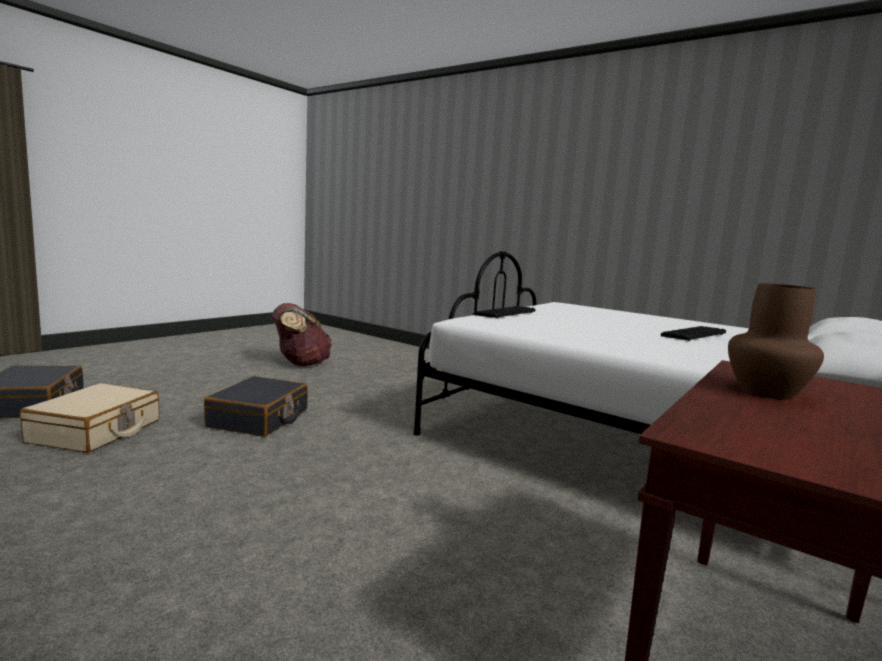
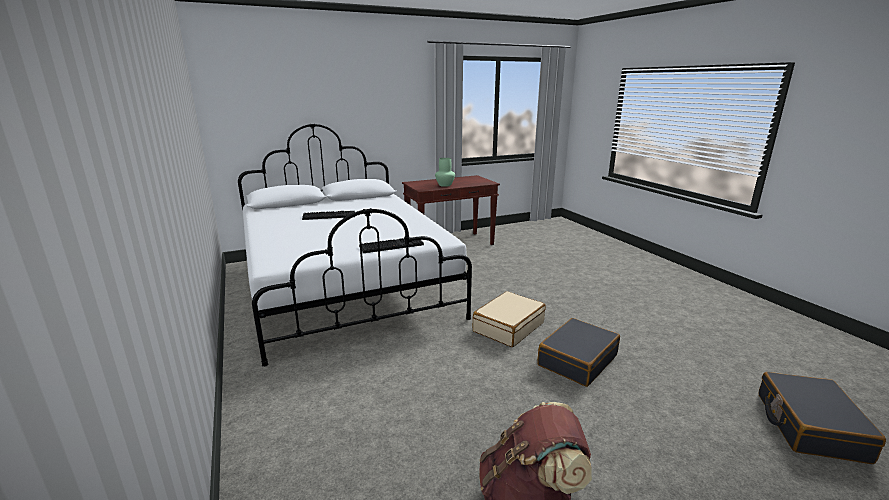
camera: 150 degrees left, 10 degrees up
(96, 431) = (697, 367): beige suitcase -> beige suitcase (508, 327)
(768, 392) = (444, 185): brown vase -> green vase

